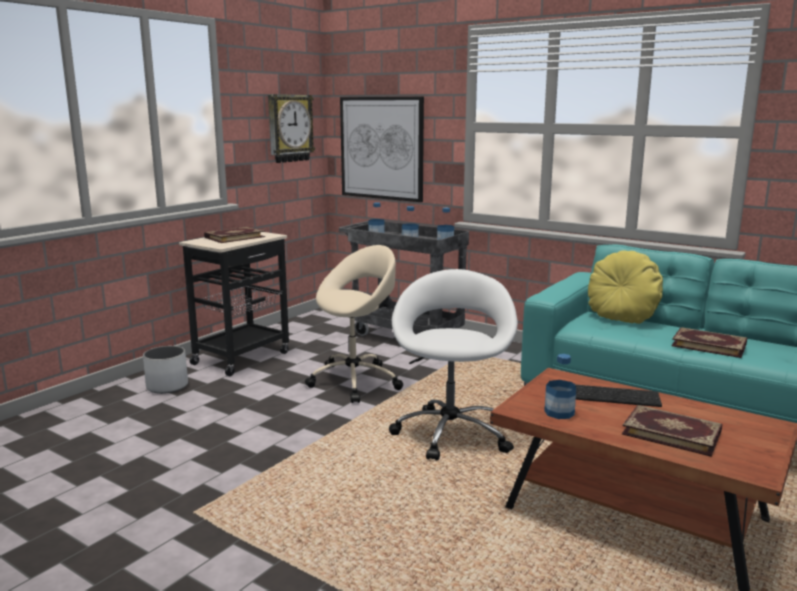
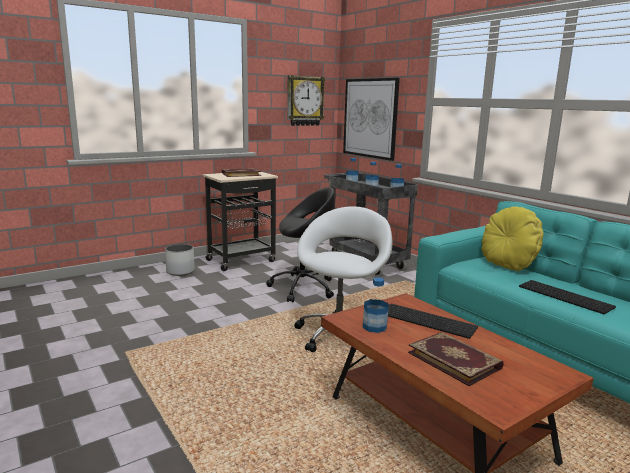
camera: 20 degrees right, 0 degrees up
(356, 381) = (304, 287): beige office chair -> black office chair
(709, 345) = (566, 296): book -> keyboard

